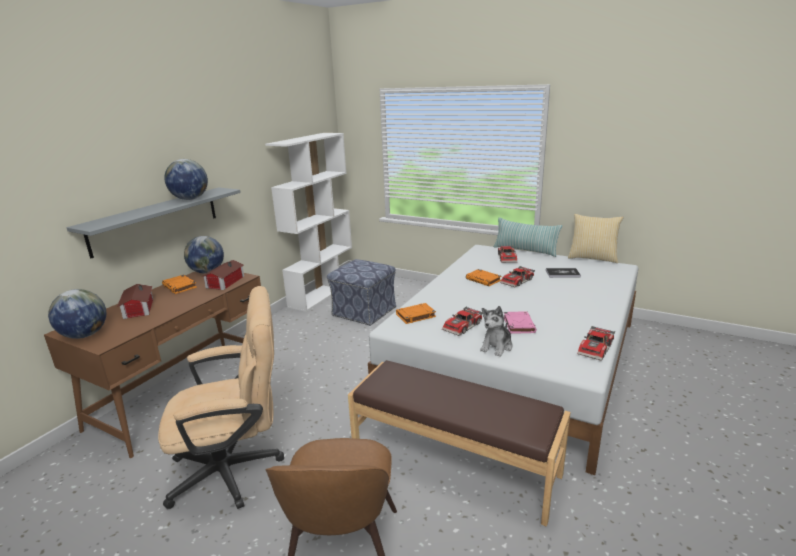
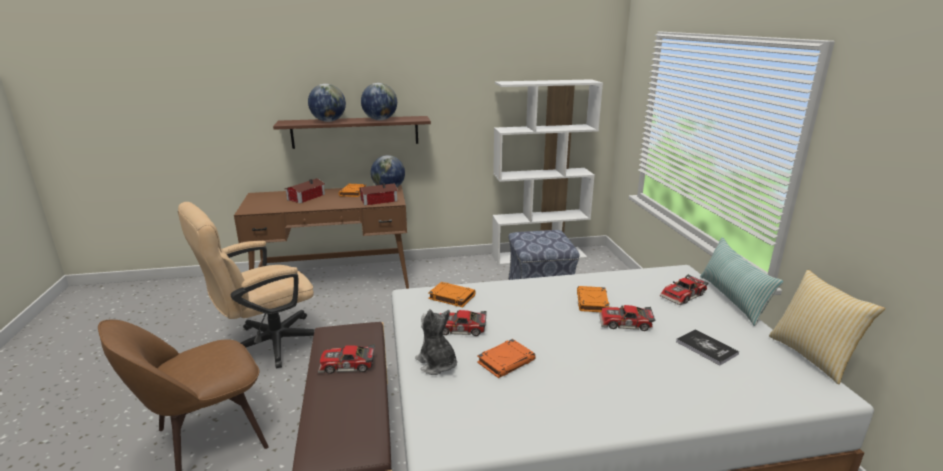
camera: 50 degrees right, 0 degrees up
(84, 335) = (255, 201): globe -> globe (328, 121)
(156, 220) = (355, 132): grey shelf -> brown shelf
(236, 469) = (266, 345): beige office chair -> beige office chair turned 105 degrees clockwise
(497, 346) = (437, 364): plush toy -> plush toy turned 60 degrees clockwise
(518, 325) = (506, 361): pink book -> orange book
(597, 349) = (511, 439): toy car -> toy car (347, 366)

